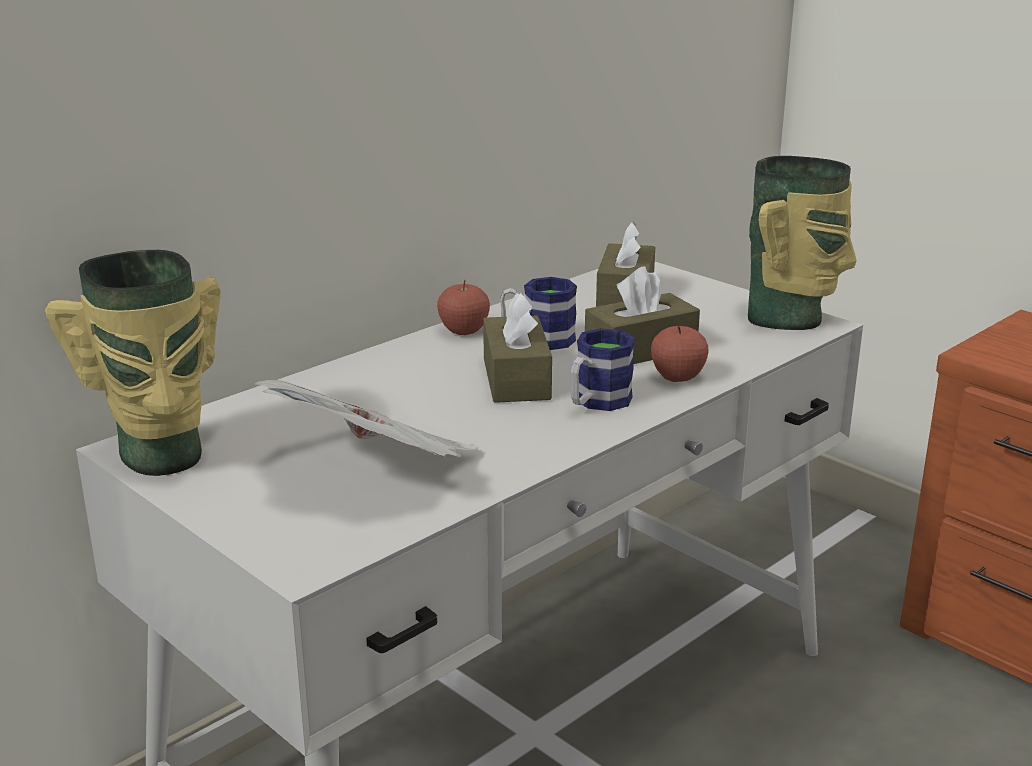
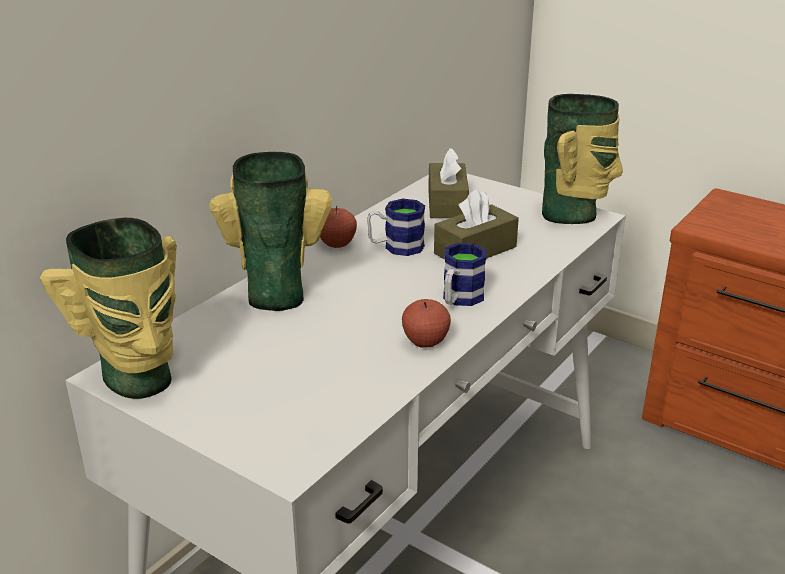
camera: 10 degrees left, 5 degrees up
(366, 377) = (276, 292): none -> vase
(376, 471) = (315, 377): newspaper -> none
(516, 379) = (392, 283): brown tissue box -> none
(678, 377) = (510, 272): apple -> apple (425, 342)

